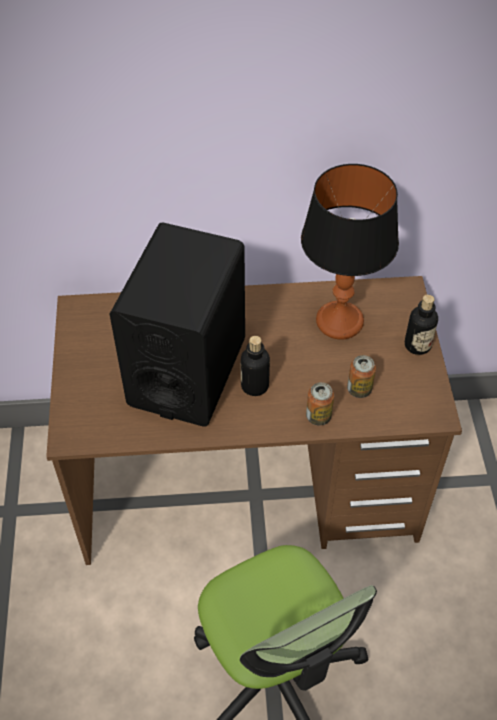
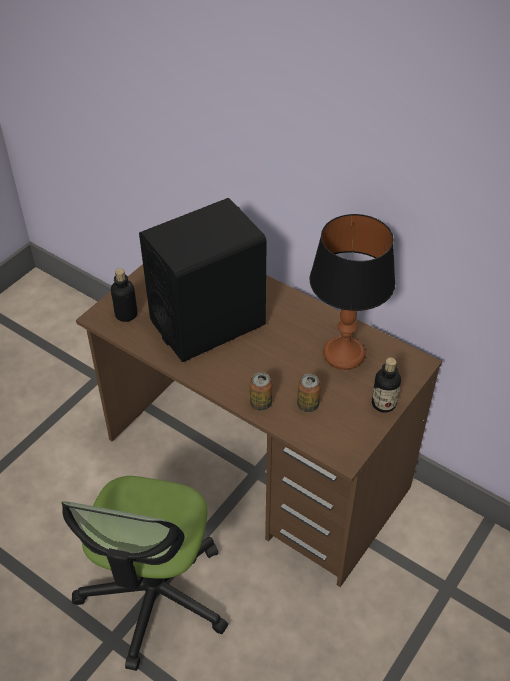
camera: 40 degrees right, 5 degrees down
(254, 386) = (240, 358): bottle -> bottle (126, 314)

